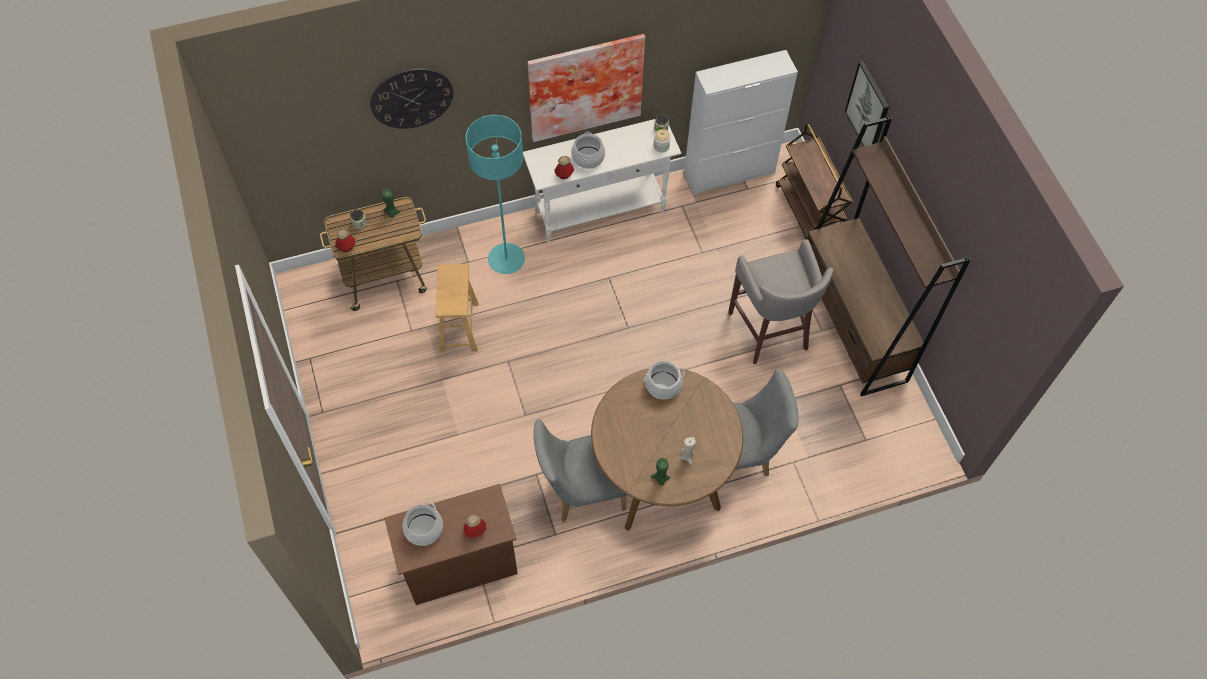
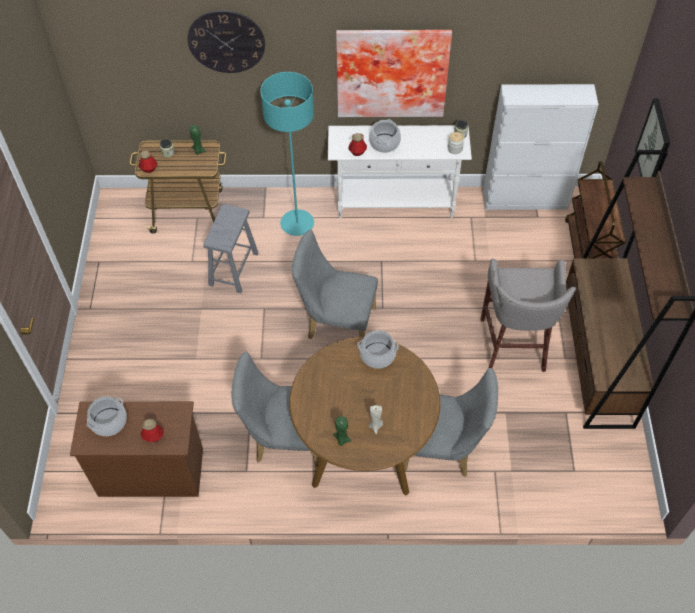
camera: 20 degrees right, 5 degrees down
(458, 327) = (233, 269): brown stool -> grey stool
(587, 356) = (336, 323): none -> grey chair

